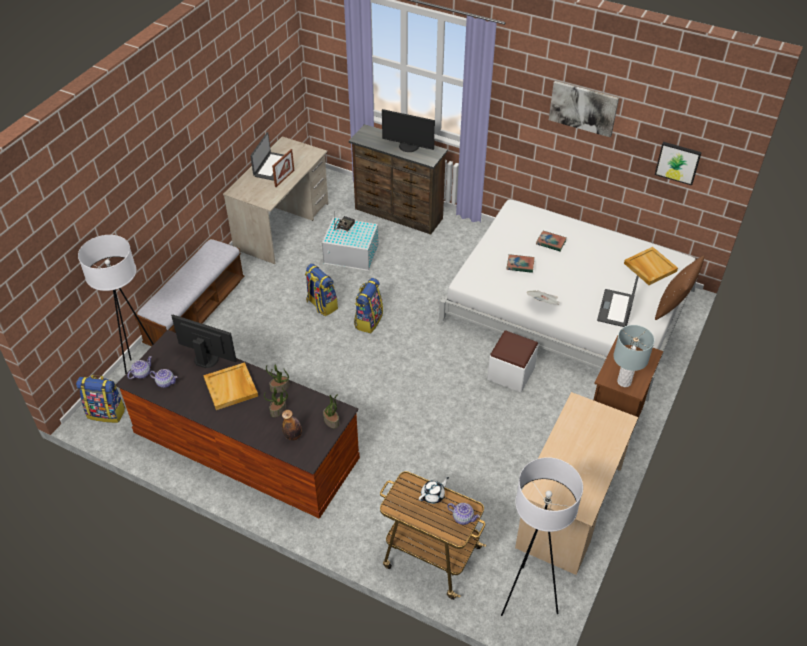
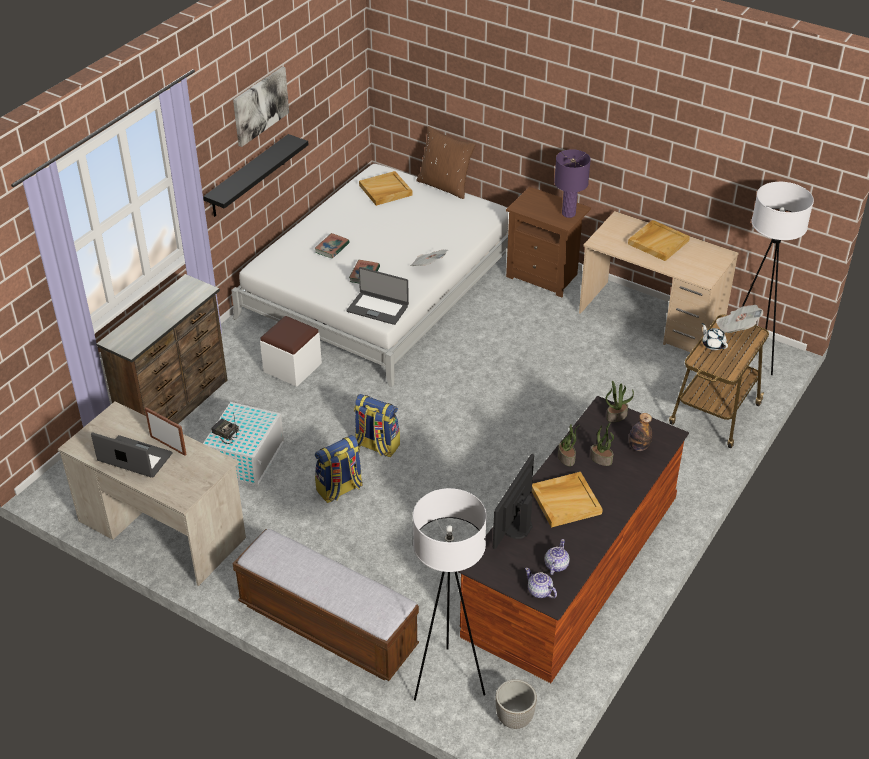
camera: 85 degrees left, 5 degrees down
(107, 412) = (514, 718): backpack -> planter
(408, 147) = (168, 306): monitor -> none
(462, 517) = (736, 328): teapot -> newspaper
(511, 373) = (477, 337): white ottoman -> white ottoman (292, 367)
(553, 148) = (248, 176): none -> black shelf
(591, 453) = (658, 242): none -> beige tray
(616, 308) = (446, 218): laptop -> laptop (378, 308)
(624, 382) = (569, 214): grey table lamp -> purple table lamp
(678, 162) = (333, 87): picture -> none

